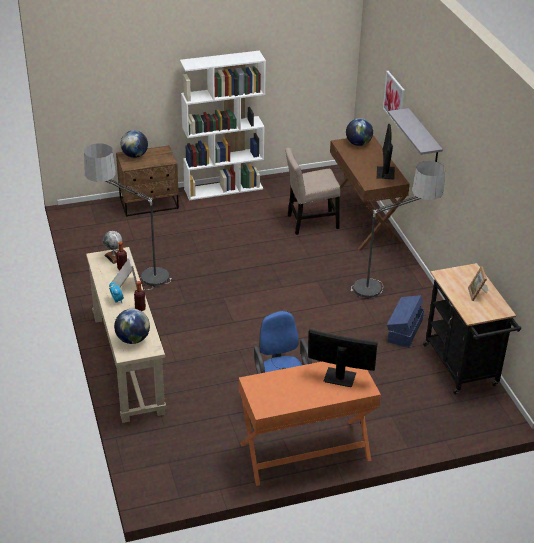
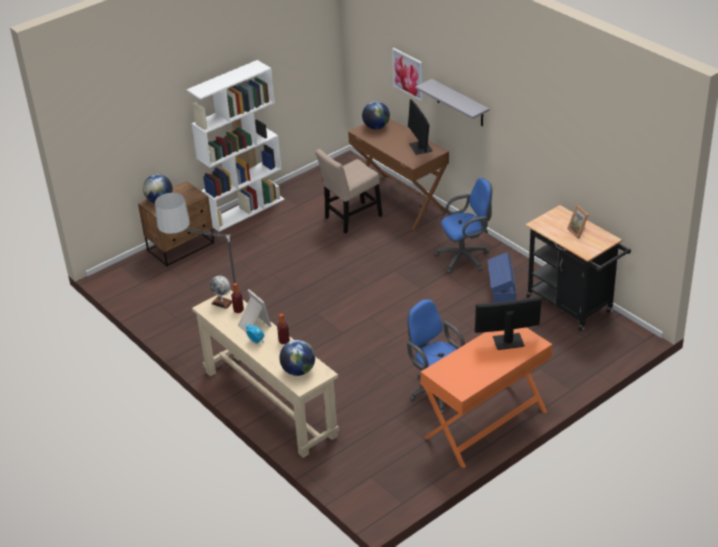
camera: 20 degrees left, 0 degrees up
(389, 290) = (465, 258): floor lamp -> blue office chair

